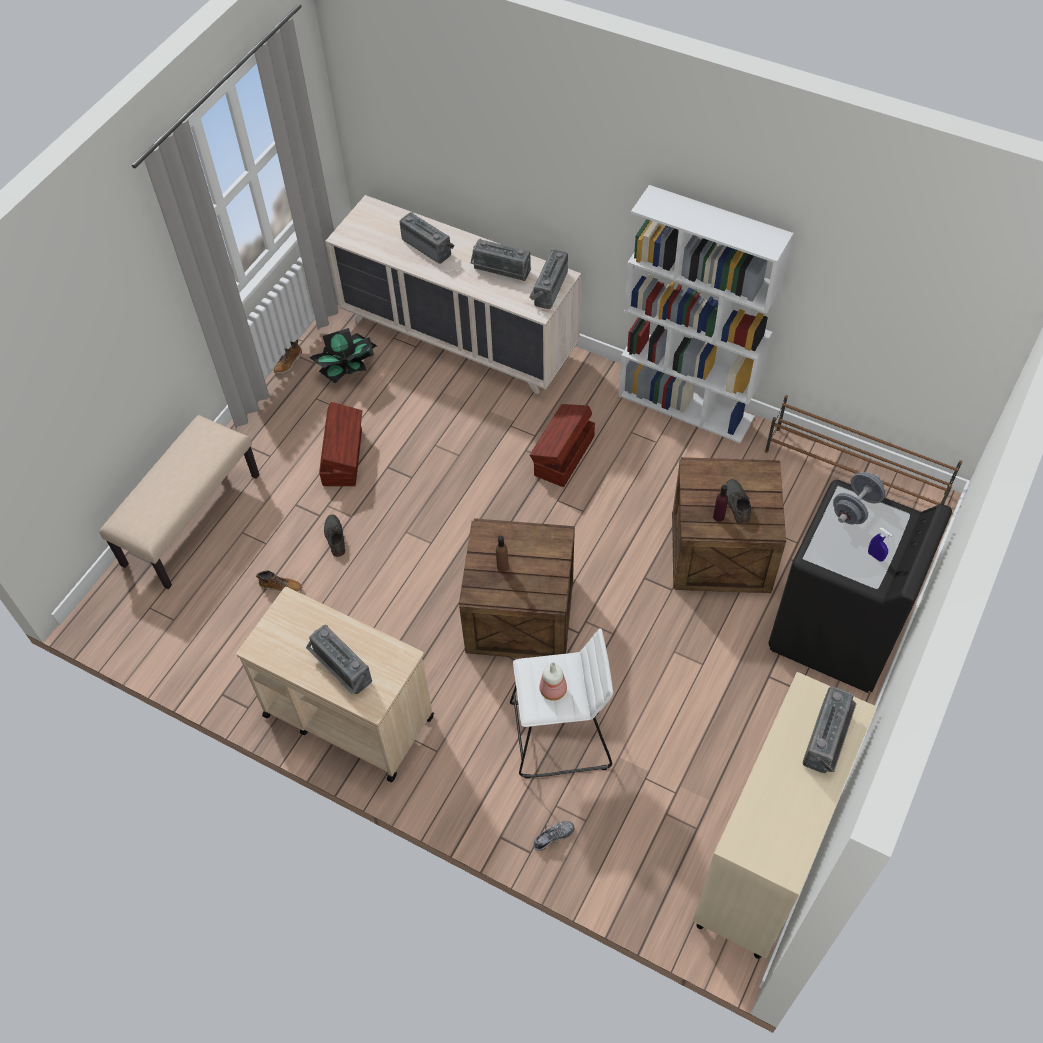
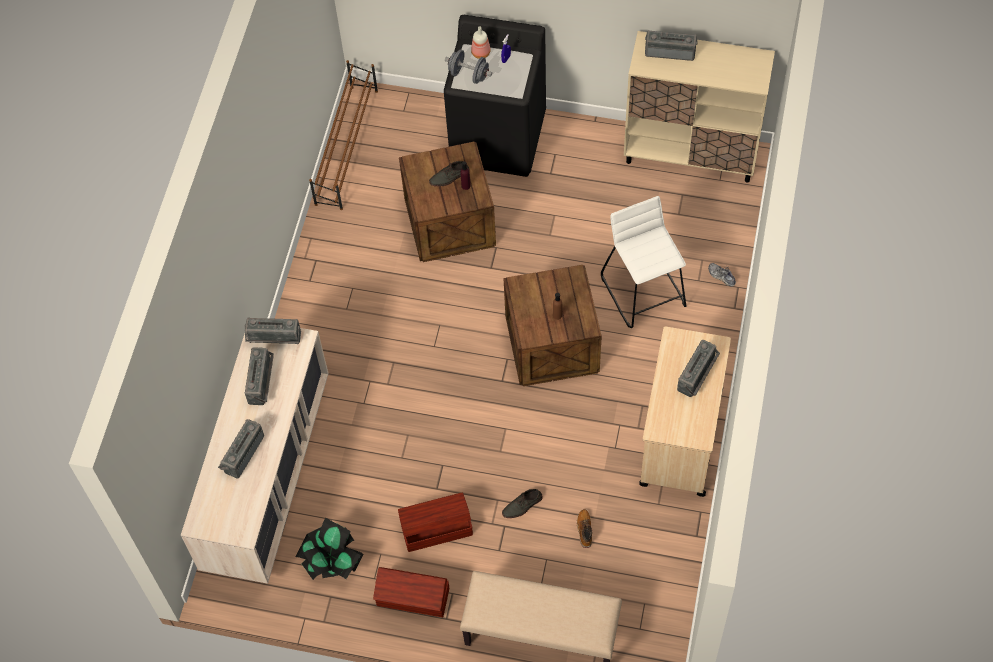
camera: 105 degrees left, 5 degrees up
(288, 363) = (336, 621): boot -> none
(553, 689) = (652, 251): bottle -> bottle (480, 52)
(563, 456) = (386, 354): brown storage box -> brown storage box (413, 598)
(687, 406) = (307, 274): white bookcase -> none

